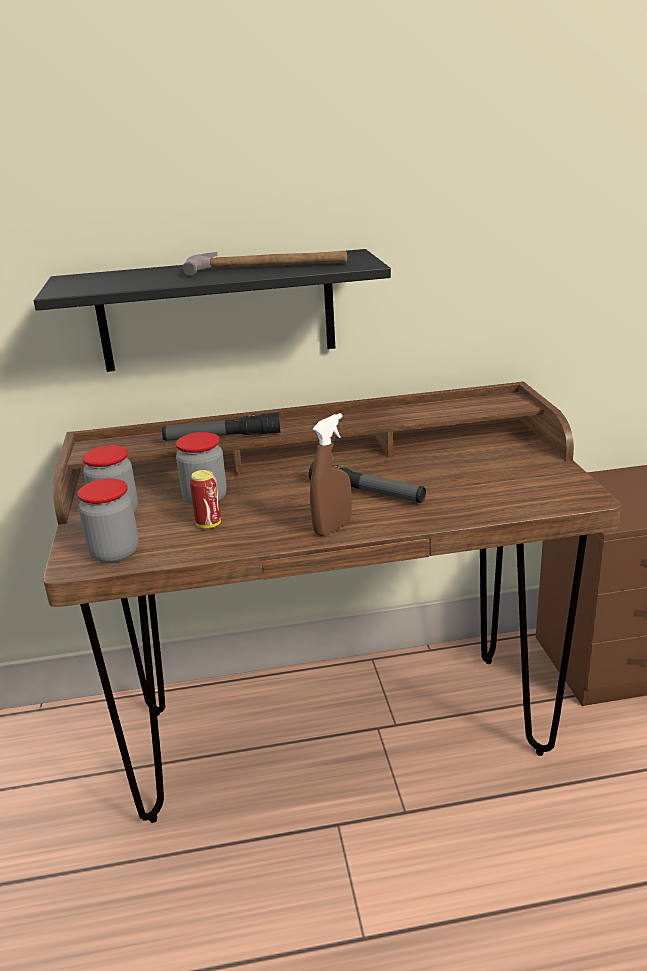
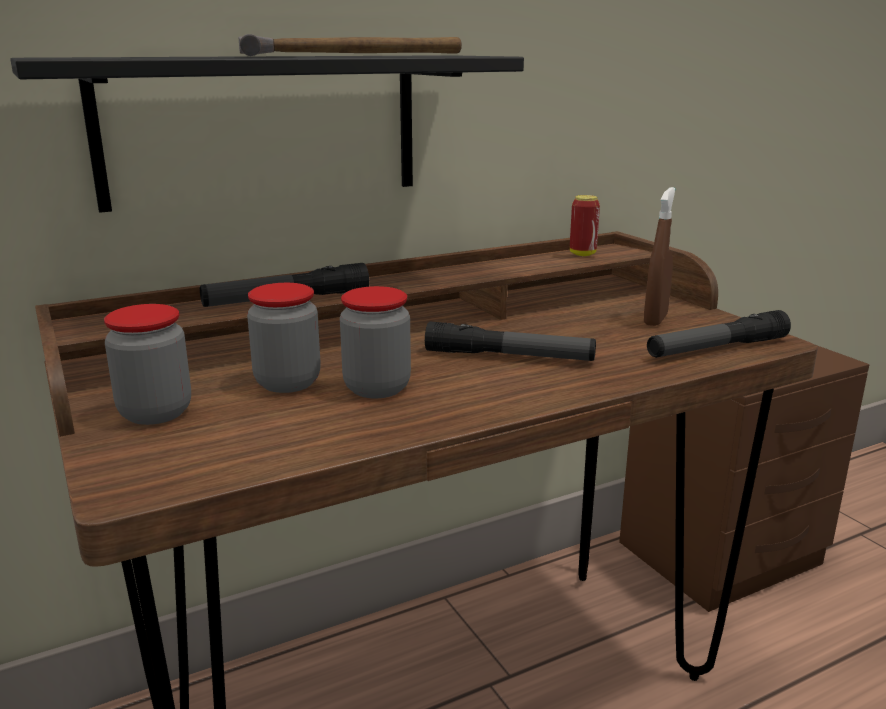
camera: 20 degrees left, 5 degrees down
(115, 553) = (187, 465): jar -> jar (377, 388)
(208, 524) = (316, 412): can -> can (582, 254)
(332, 528) = (502, 400): brown spray bottle -> brown spray bottle (655, 319)
(531, 500) = (717, 348): none -> flashlight

